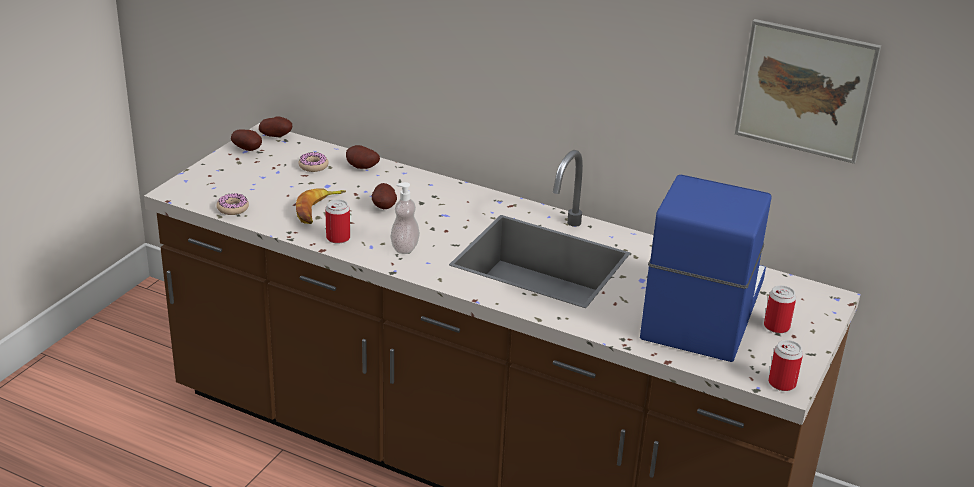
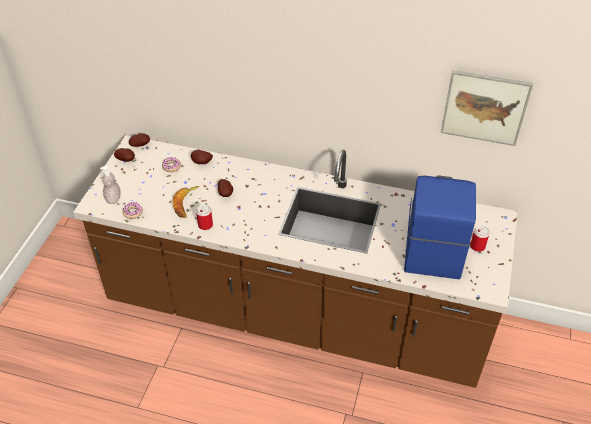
camera: 10 degrees left, 15 degrees up
(405, 248) = (248, 225): soap dispenser -> soap dispenser (113, 198)
(782, 383) = (490, 290): can -> none

